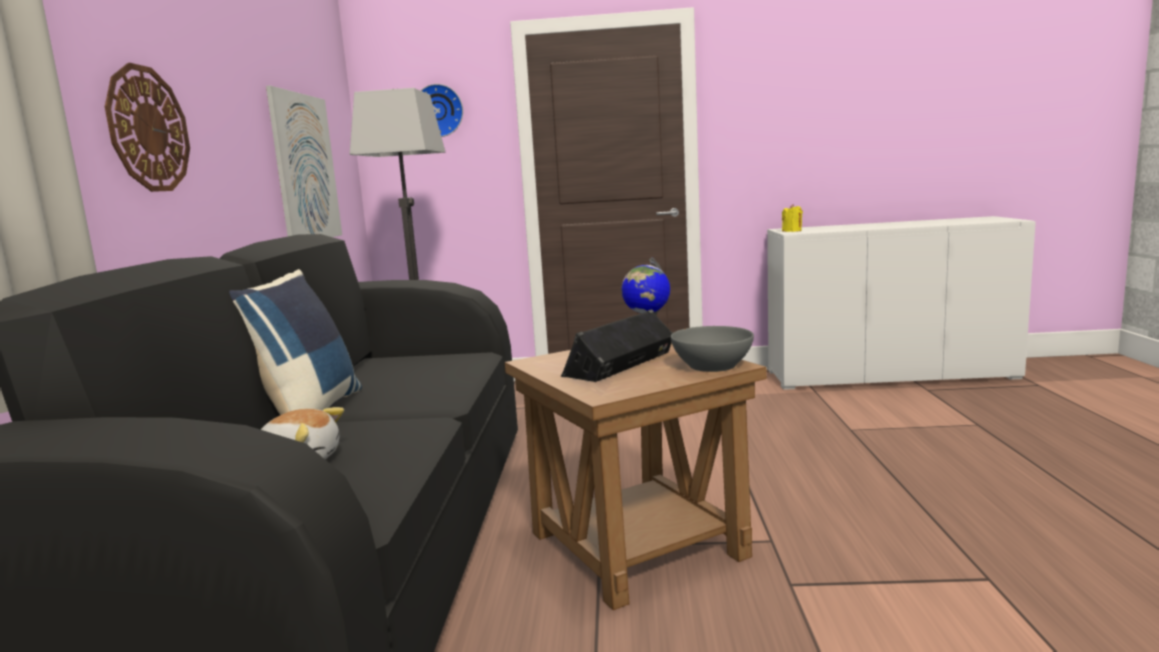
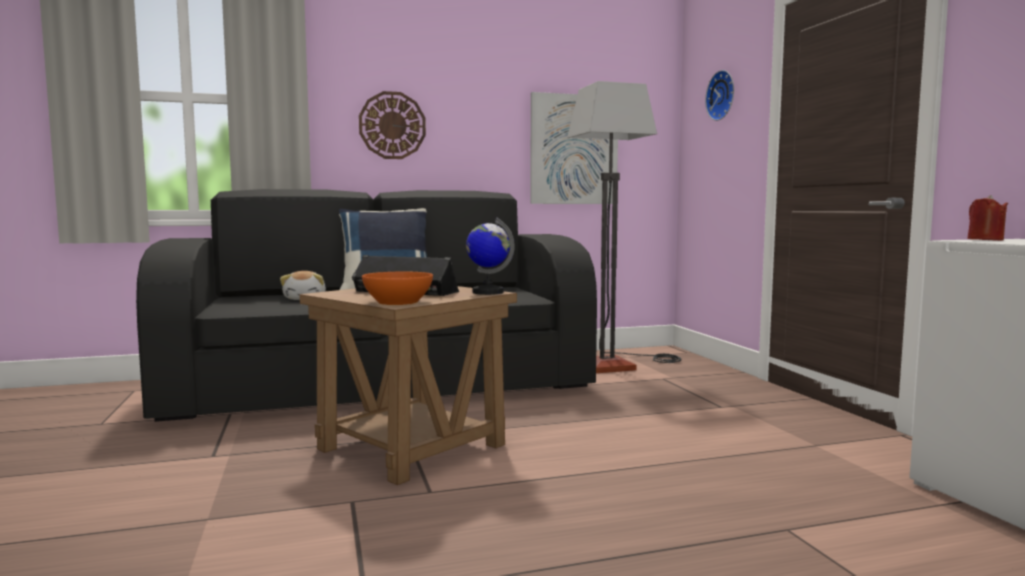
camera: 70 degrees right, 5 degrees down
(711, 365) = (398, 302): grey bowl -> orange bowl
(792, 231) = (985, 240): yellow candle -> red candle

